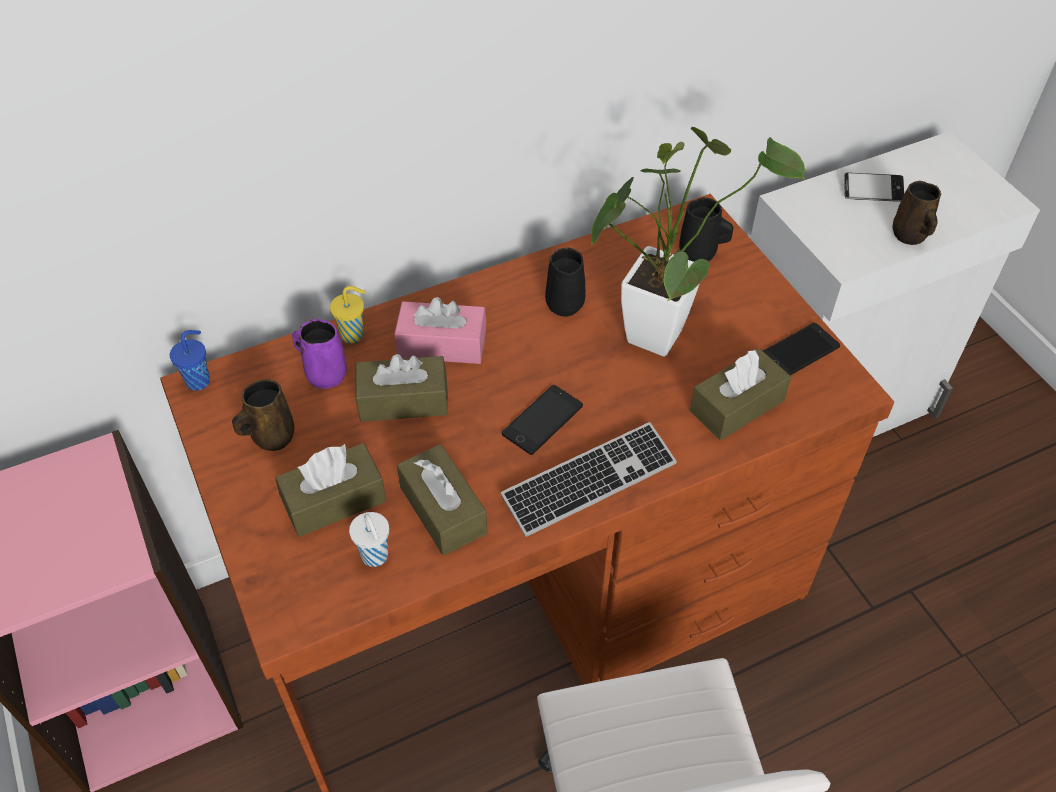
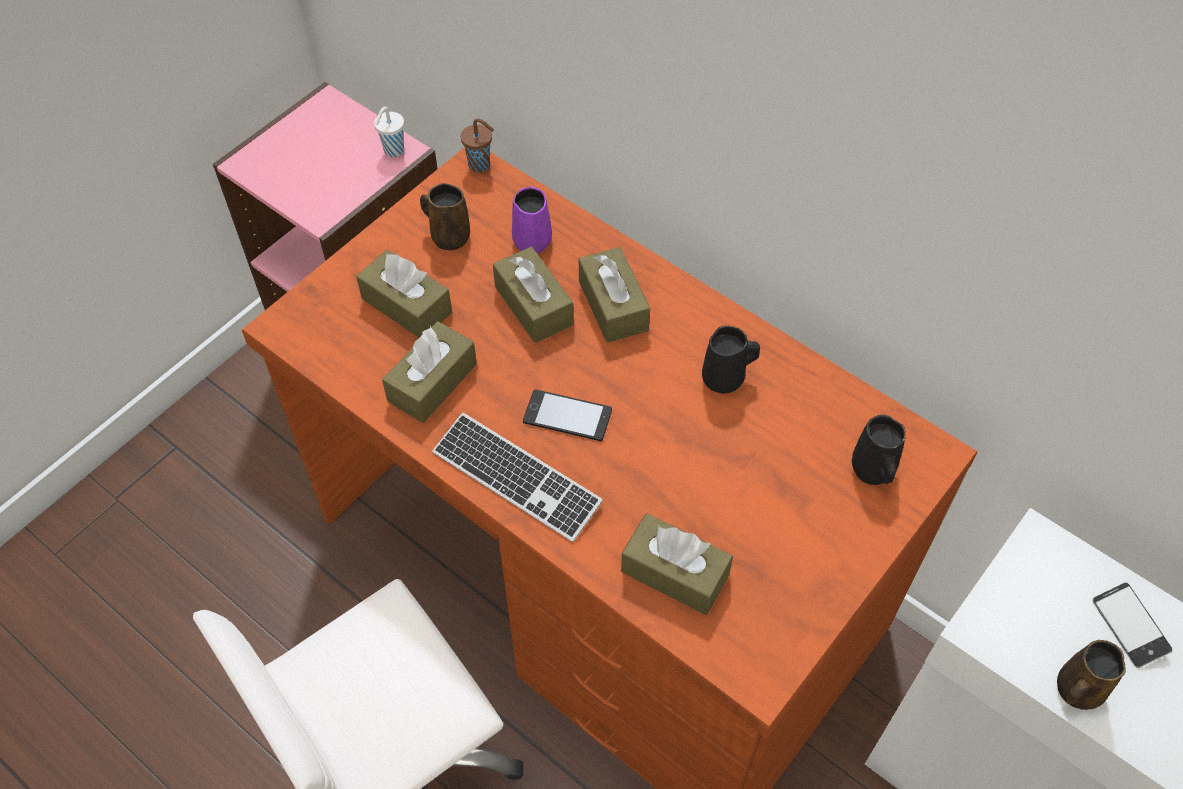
camera: 65 degrees right, 5 degrees up
(199, 380) = (480, 165): blue cup -> brown cup
(354, 335) = (587, 239): yellow cup -> none
(375, 557) = (365, 356): white cup -> white cup (393, 151)
(442, 344) = (613, 305): pink tissue box -> brown tissue box
(661, 328) = (740, 471): potted plant -> none
(798, 351) = (784, 609): phone -> none

